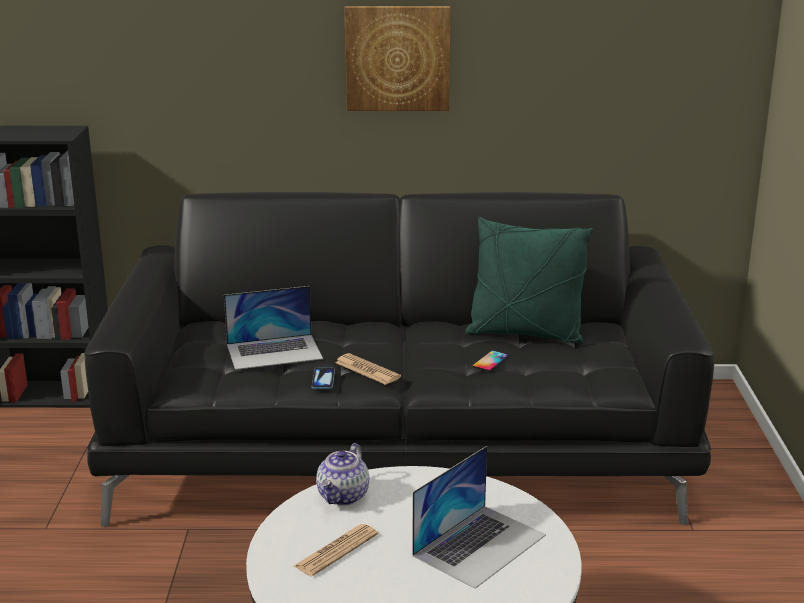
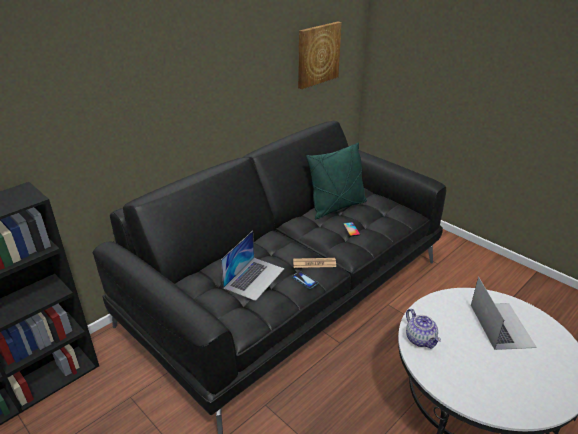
camera: 45 degrees left, 10 degrees up
(336, 551) = (469, 370): newspaper -> none
(397, 58) = (218, 73): picture -> picture (318, 54)

